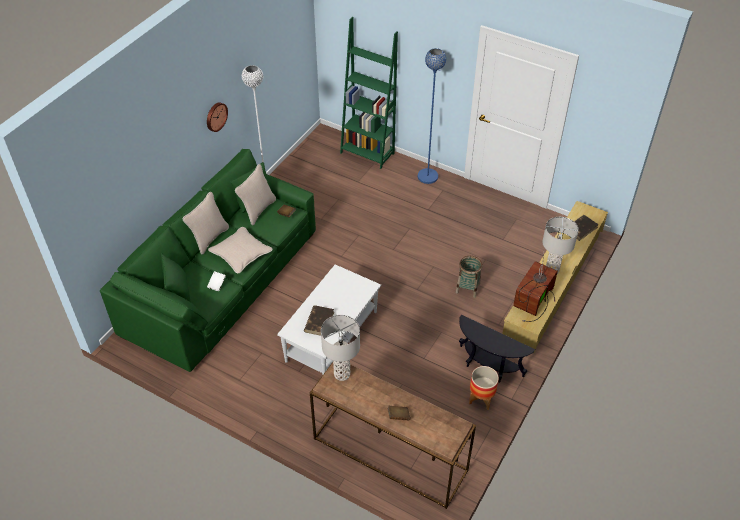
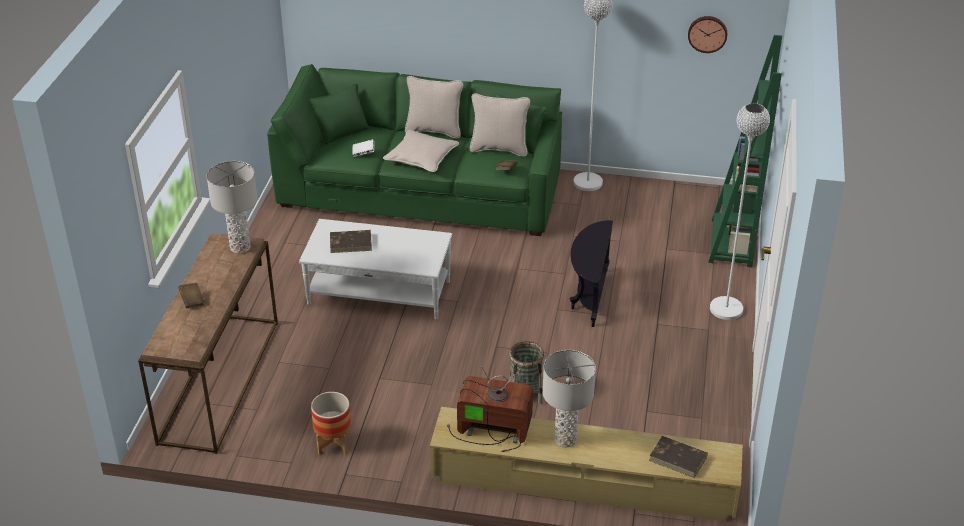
camera: 70 degrees right, 10 degrees down
(215, 116) = (541, 22): wall clock -> wall clock (707, 33)
(428, 176) = (726, 309): blue floor lamp -> white floor lamp
(487, 366) = (391, 440): black side table -> black side table (589, 296)

